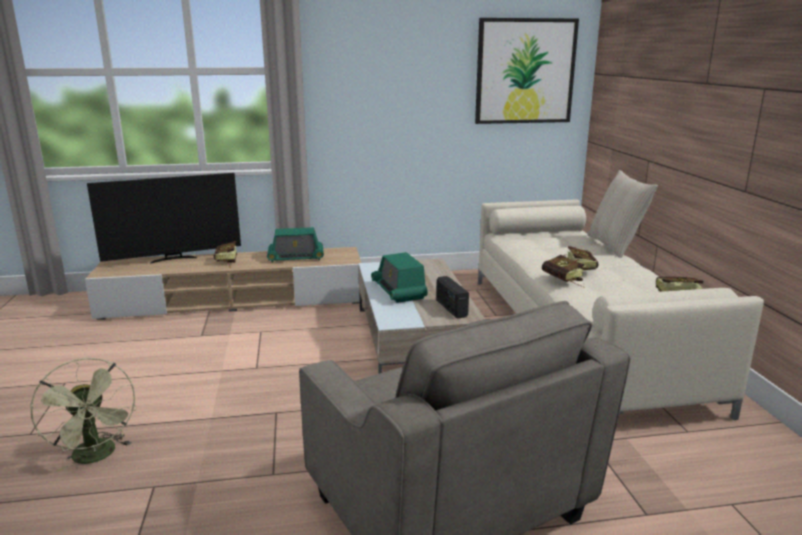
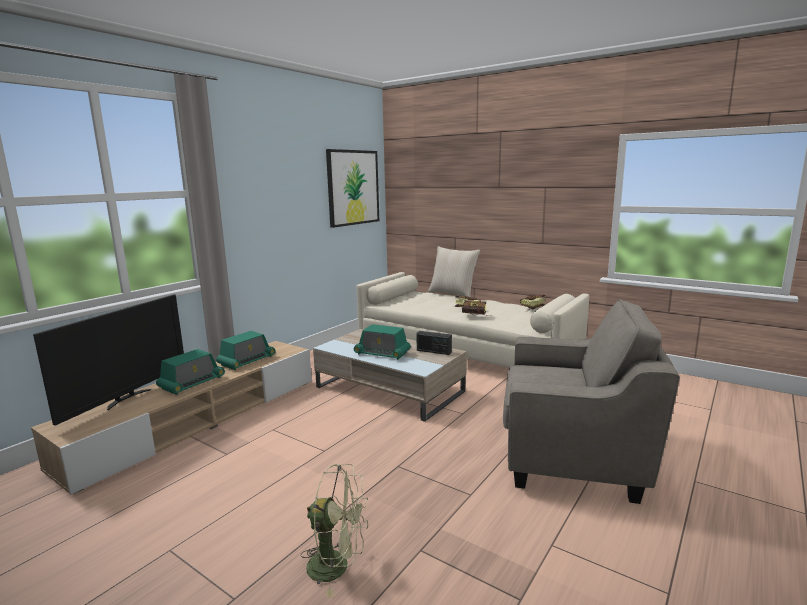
camera: 45 degrees left, 5 degrees down
(226, 262) = (192, 383): book -> radio

